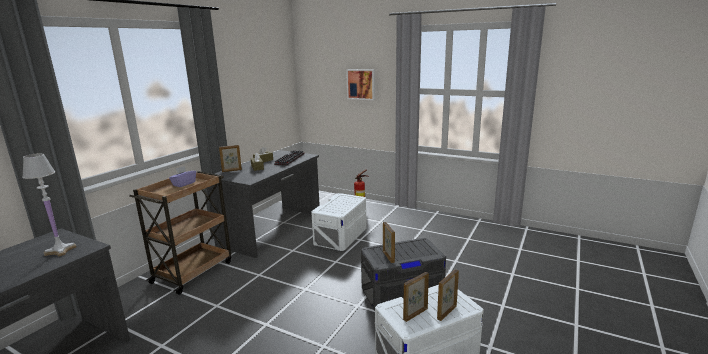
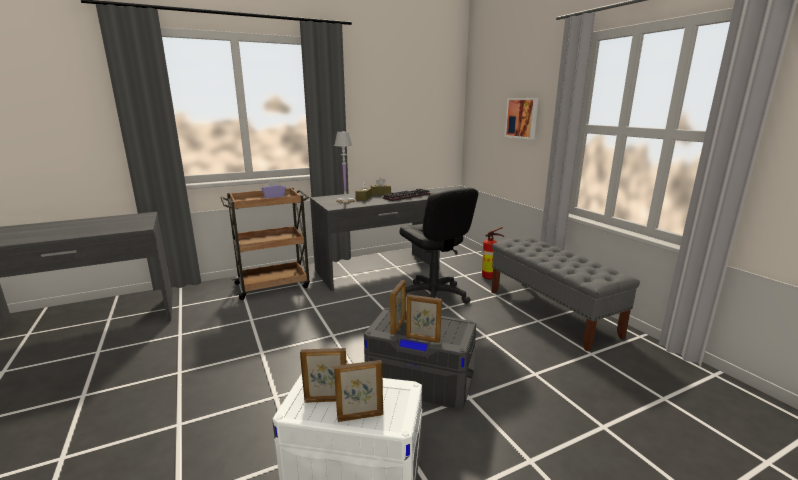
camera: 35 degrees right, 0 degrees up
(60, 250) = (125, 225): white table lamp -> white table lamp (345, 201)
(232, 170) = (338, 196): picture frame -> picture frame (422, 339)
(340, 235) = (433, 296): white storage box -> black office chair
(423, 222) = (551, 312): none -> grey bench

